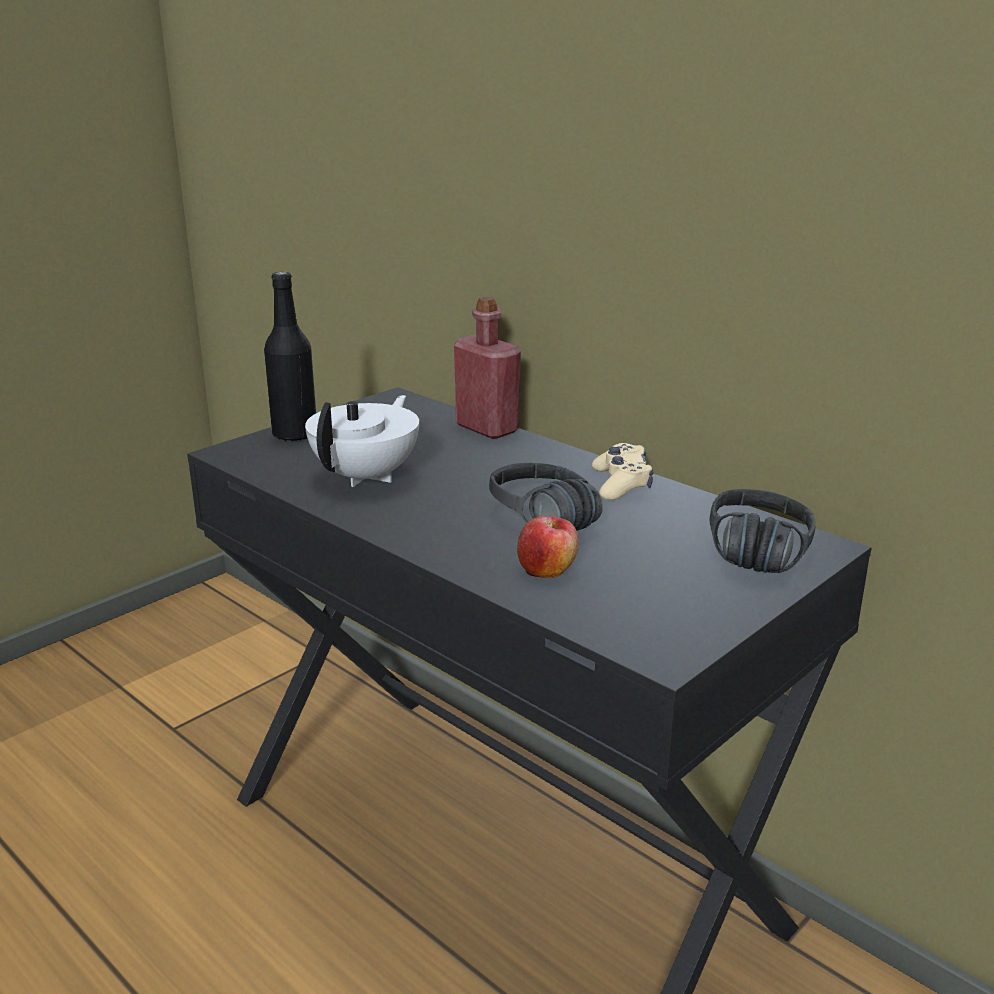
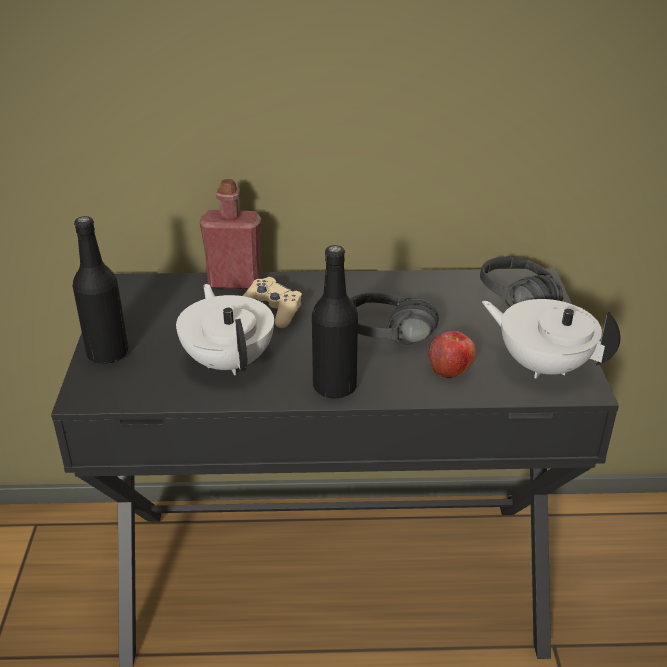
camera: 45 degrees left, 10 degrees up
(411, 531) = (334, 387): none -> black bottle
(621, 484) = (385, 287): beige game controller -> beige game controller (273, 310)
(656, 614) = (542, 365): none -> white teapot

